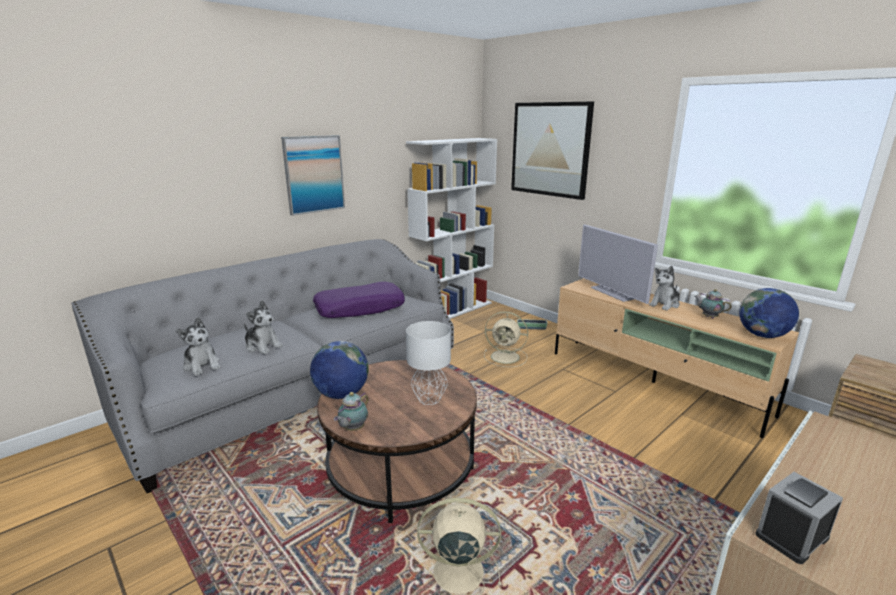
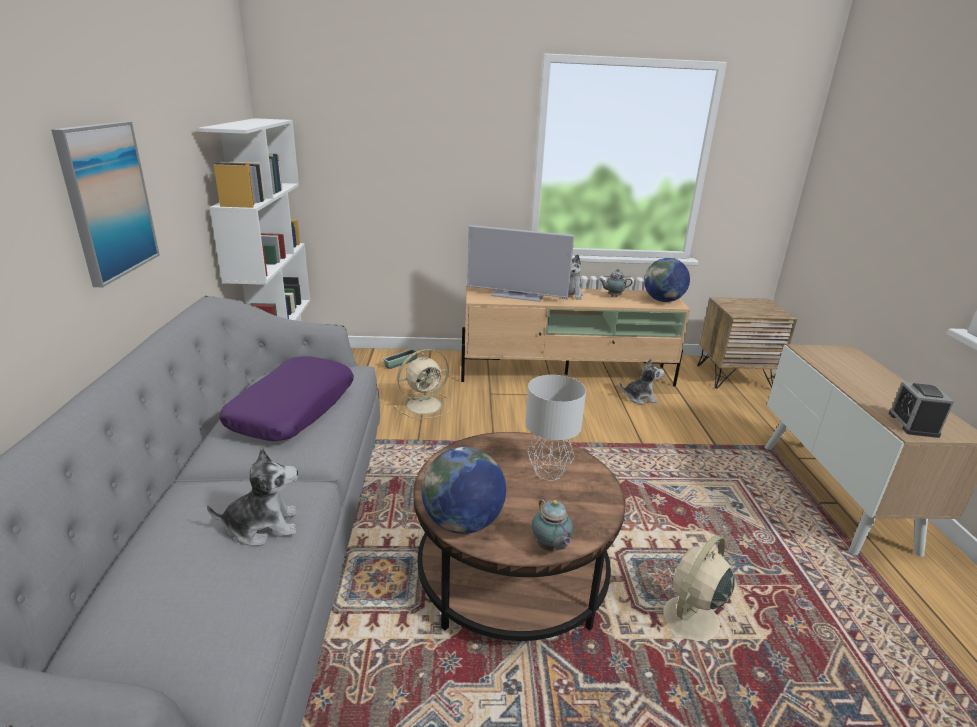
camera: 50 degrees left, 5 degrees up
(202, 365) = (225, 612): plush toy -> plush toy (639, 398)
(550, 149) = (381, 134): picture -> none

